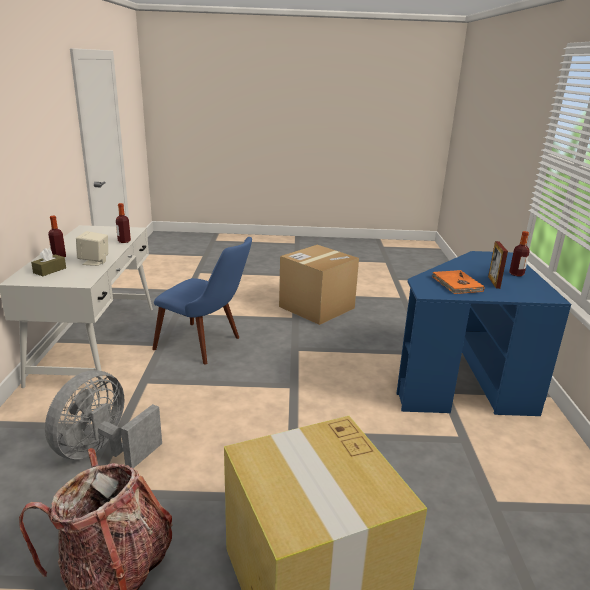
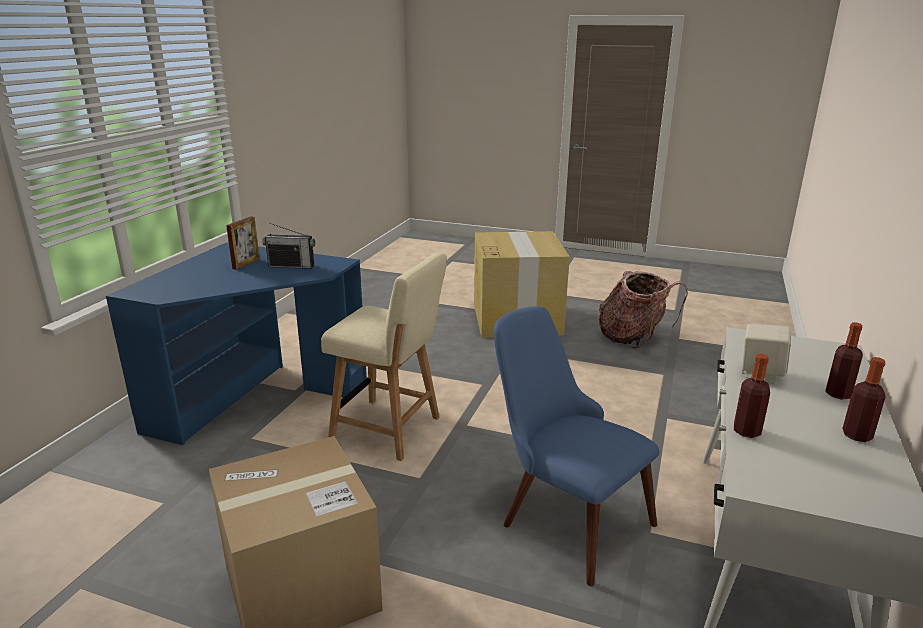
camera: 160 degrees left, 0 degrees up
(50, 270) = (817, 363): brown tissue box -> none
(103, 452) = (670, 397): grey fan -> none
(342, 375) = (390, 430): none -> beige chair
(456, 284) = (291, 266): orange book -> radio
(516, 274) = (196, 268): bottle -> bottle (856, 435)

